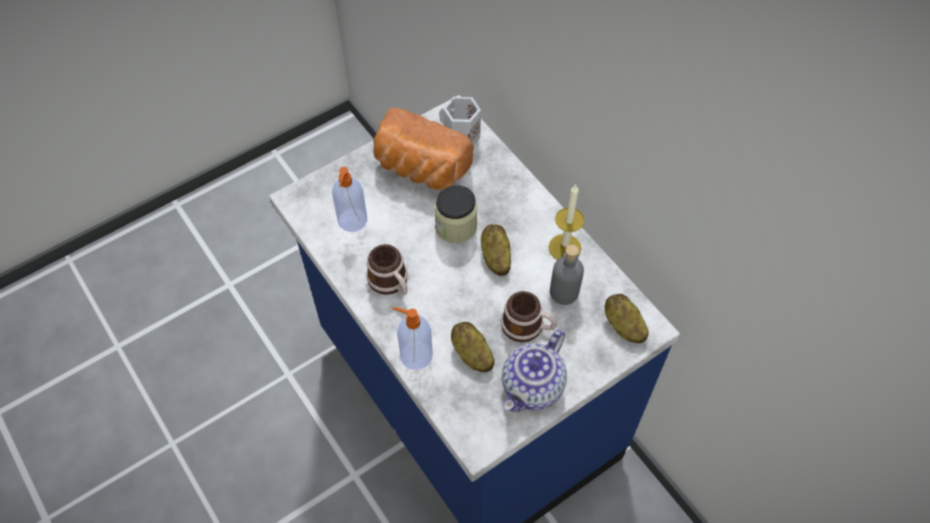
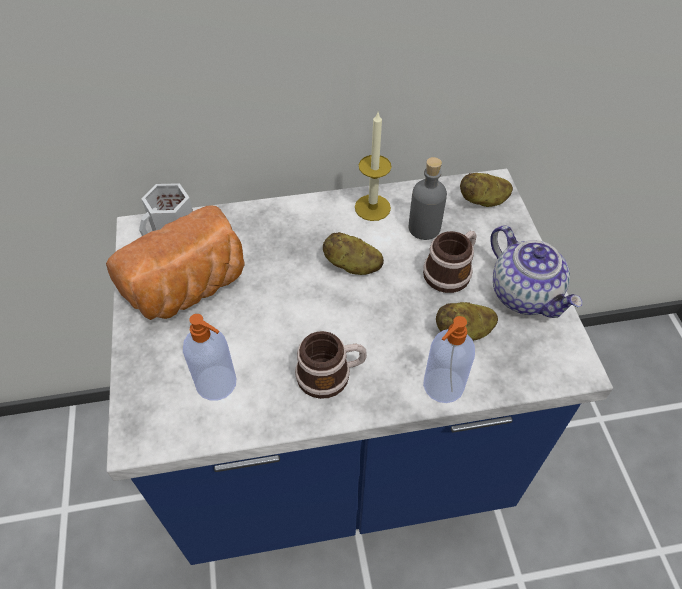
camera: 65 degrees left, 5 degrees down
(456, 226) = (291, 284): jar -> none

